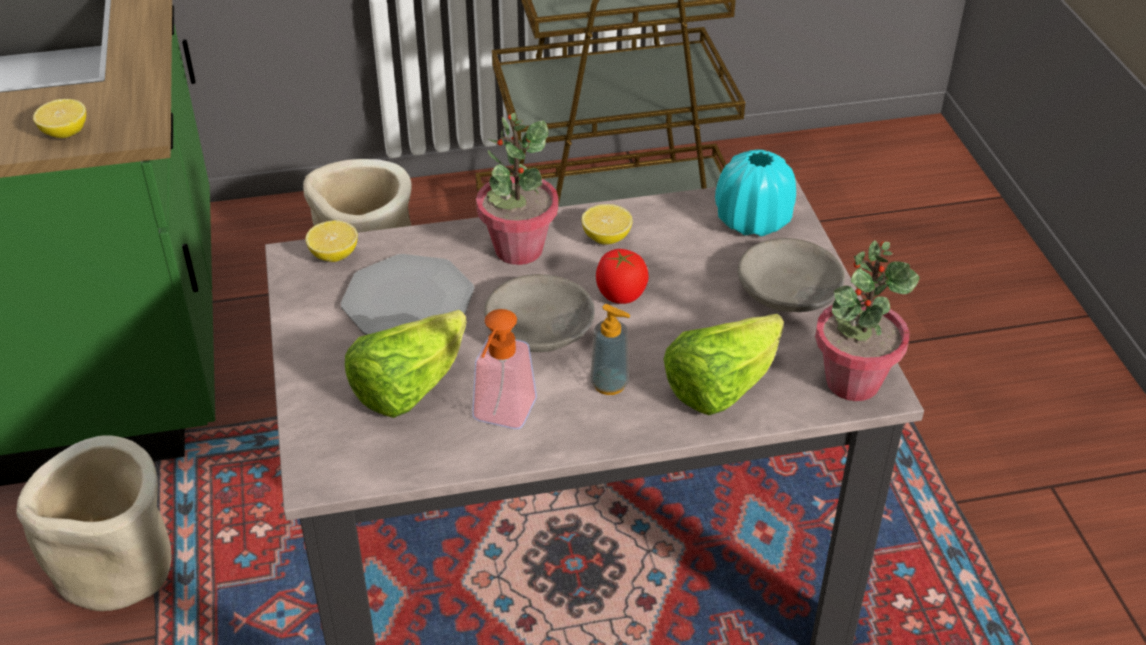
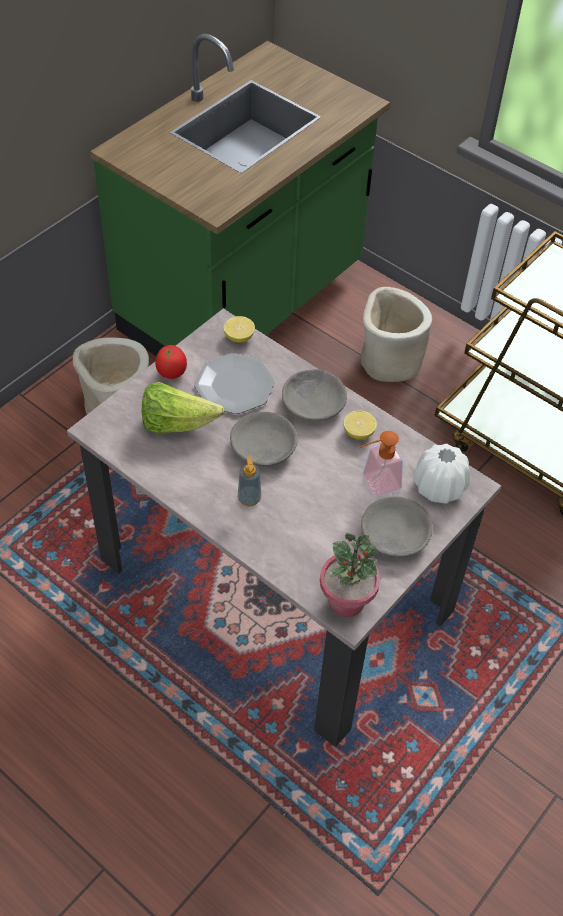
camera: 50 degrees right, 10 degrees up
(65, 133) = (190, 189): lemon -> none
(500, 417) = (188, 470): soap dispenser -> soap dispenser (375, 484)
(518, 249) = (313, 403): potted plant -> grey bowl
(620, 295) = (319, 465): tomato -> tomato (171, 372)
(721, 387) = (289, 545): lettuce -> none
(753, 221) = (439, 487): turquoise vase -> white vase

